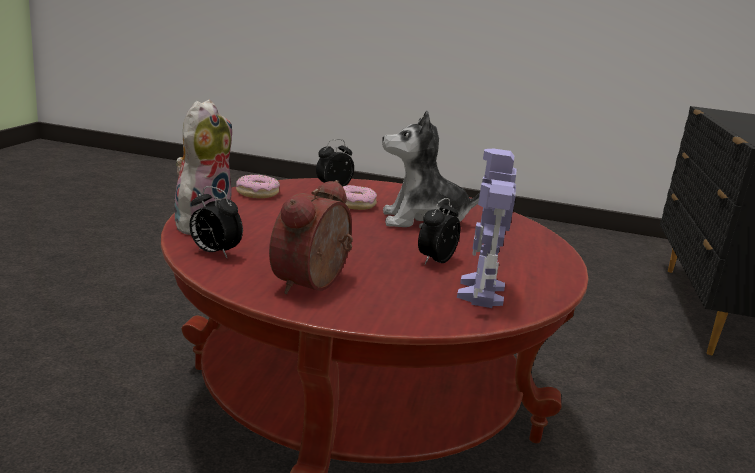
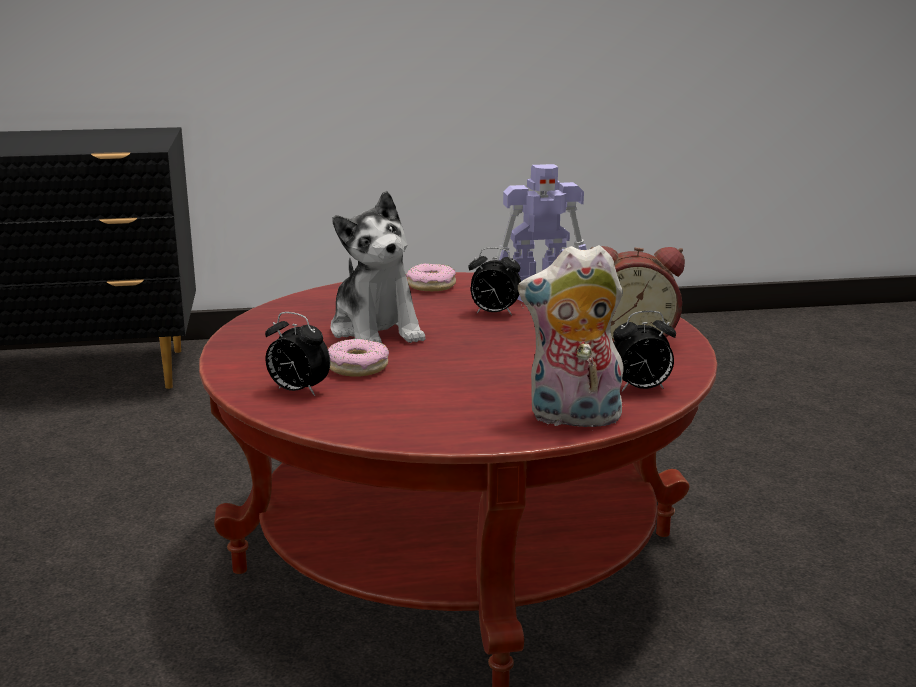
camera: 110 degrees left, 0 degrees up
(214, 253) = (640, 389): alarm clock -> alarm clock turned 75 degrees clockwise
(257, 193) = (396, 425): donut -> donut (431, 285)

